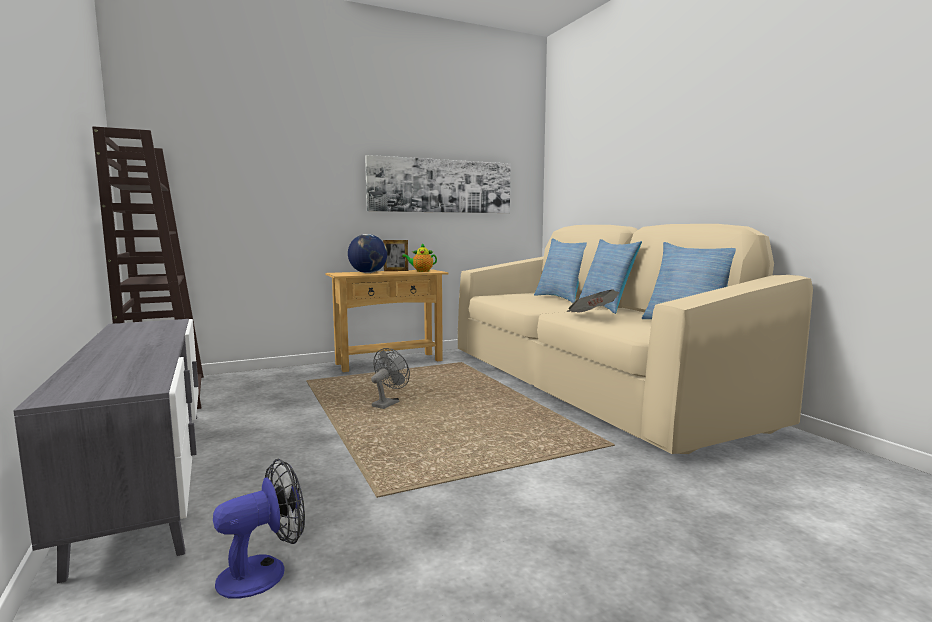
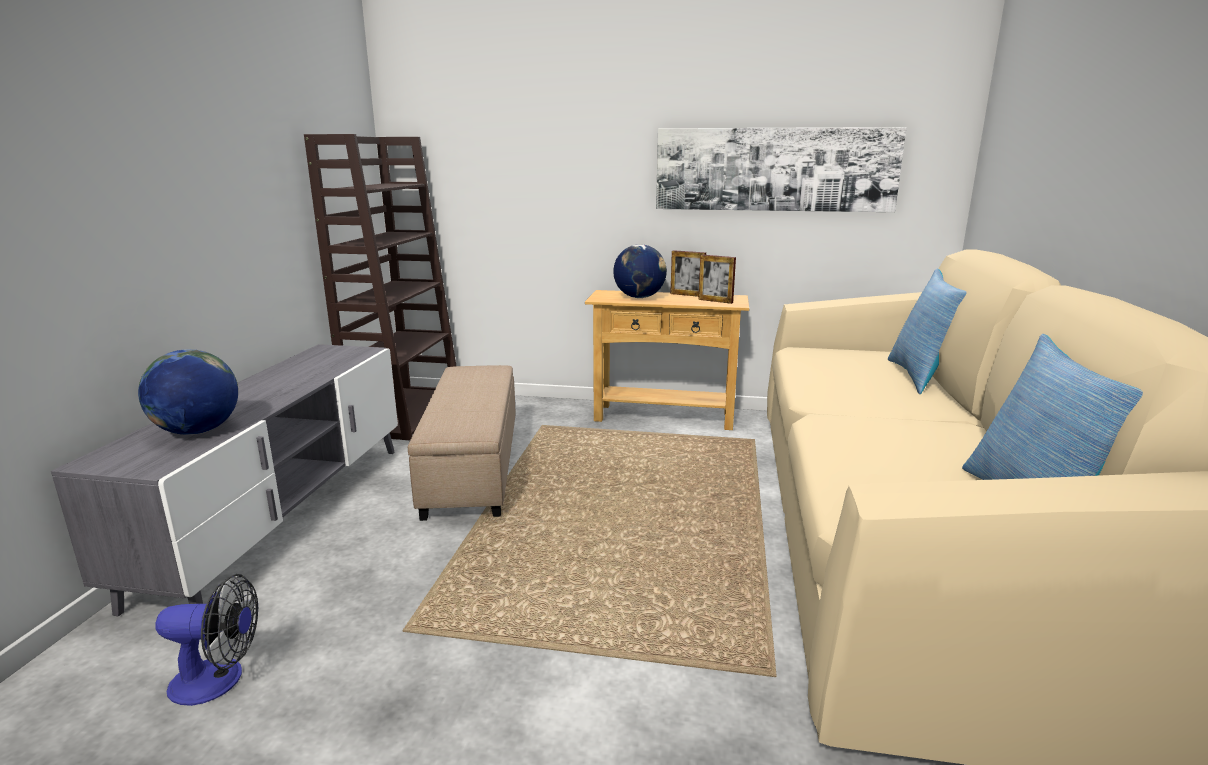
camera: 35 degrees right, 10 degrees up
(128, 369) = (197, 431): none -> globe
(287, 410) = (474, 467): none -> beige ottoman
(388, 403) = (581, 488): grey fan -> none
(421, 271) = (715, 301): teapot -> picture frame
(591, 316) = (875, 440): newspaper -> none
(606, 307) = (953, 420): pillow -> none

